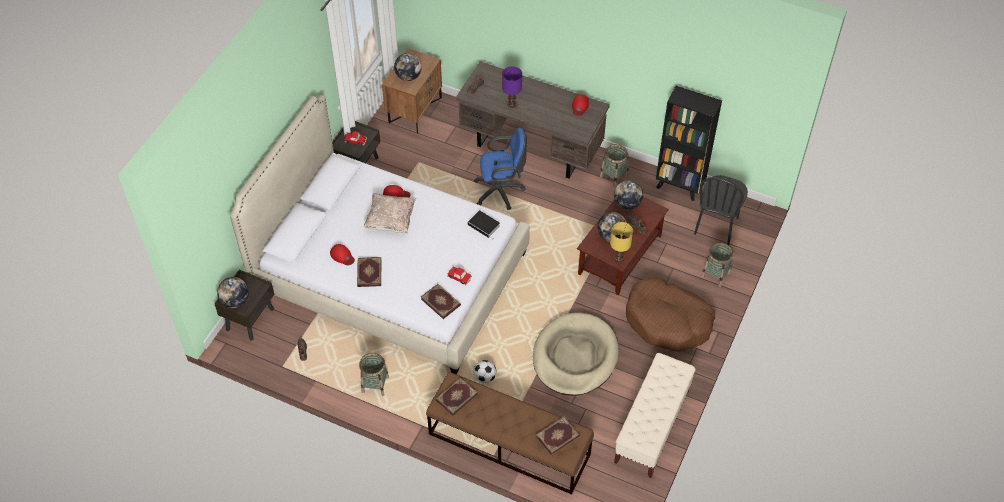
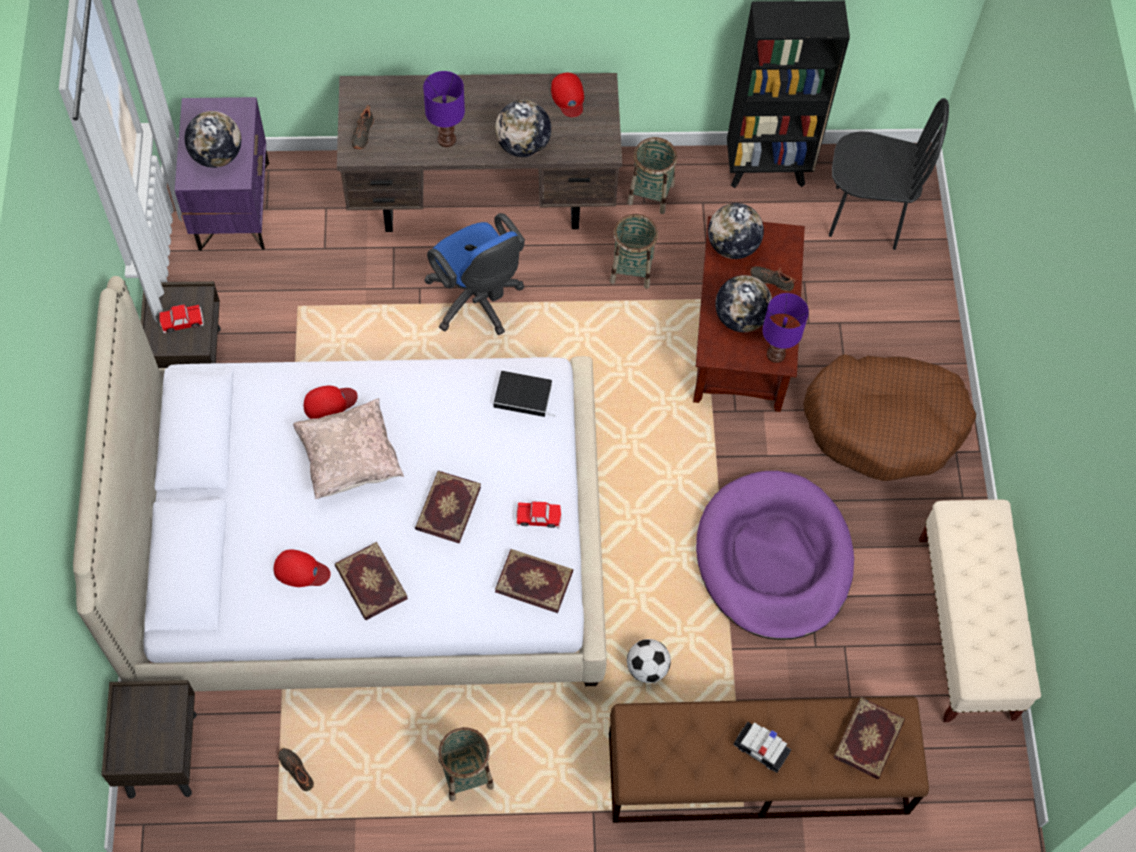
camera: 30 degrees left, 10 degrees up
(235, 301) = (139, 749): globe -> globe (523, 145)
(414, 109) = (232, 205): brown nightstand -> purple nightstand
(456, 397) = (656, 748): book -> book (447, 507)
(501, 191) = (477, 301): blue office chair -> blue office chair turned 90 degrees clockwise
(504, 418) = (761, 749): none -> toy car
(575, 357) = (774, 558): beige dog bed -> purple dog bed
(619, 258) = (776, 353): yellow table lamp -> purple table lamp
(715, 274) = (912, 305): basket -> basket (631, 269)
(716, 226) = (865, 217): black chair -> black chair turned 75 degrees counterclockwise

